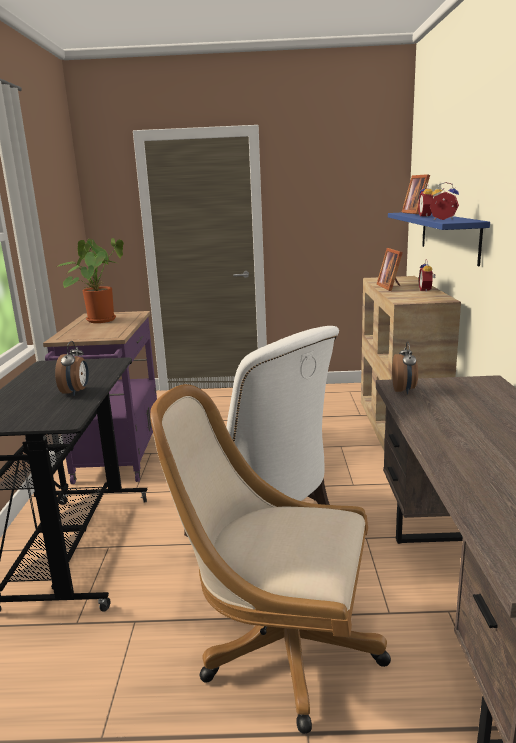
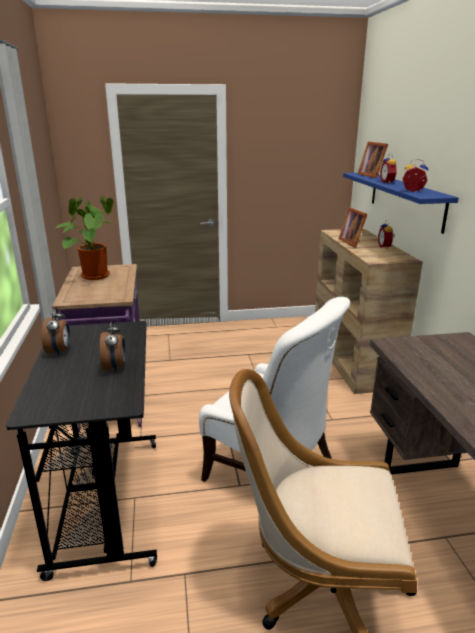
camera: 10 degrees left, 5 degrees up
(404, 390) = (400, 351): alarm clock -> alarm clock (59, 351)

